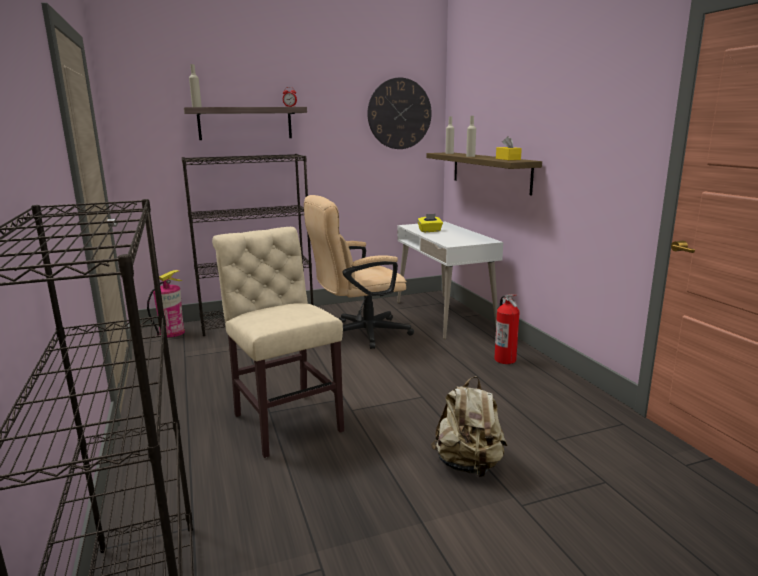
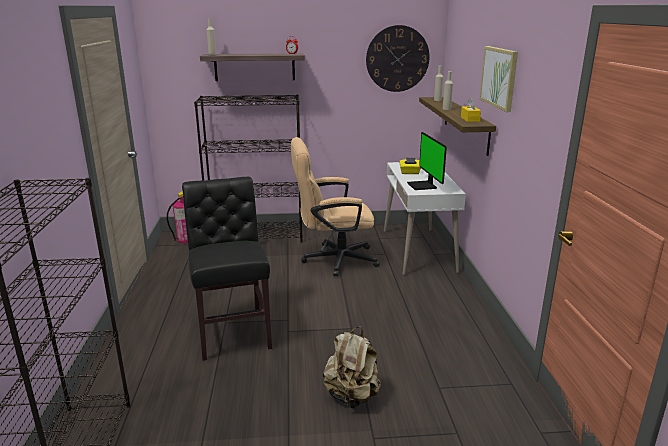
camera: 15 degrees right, 5 degrees up
(285, 420) = (233, 331): beige chair -> black chair
(455, 239) = (423, 186): none -> monitor
(505, 359) = (445, 303): fire extinguisher -> none
(541, 110) = (499, 77): none -> picture

